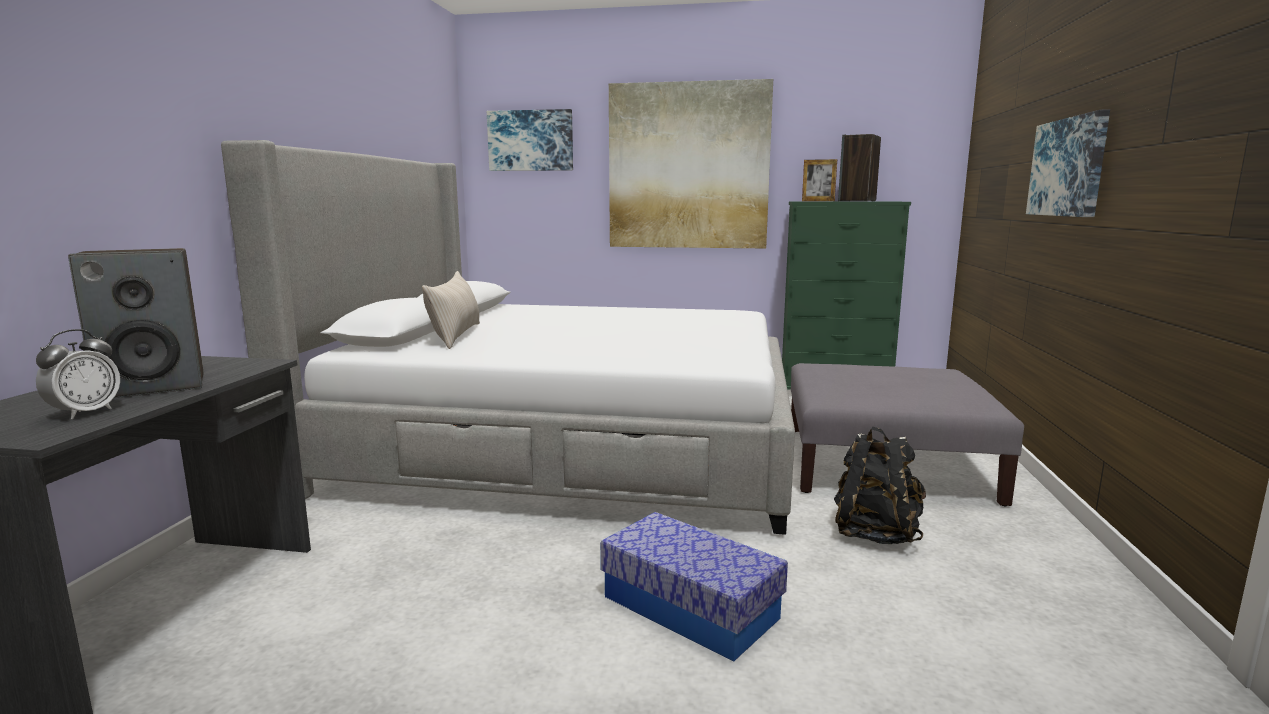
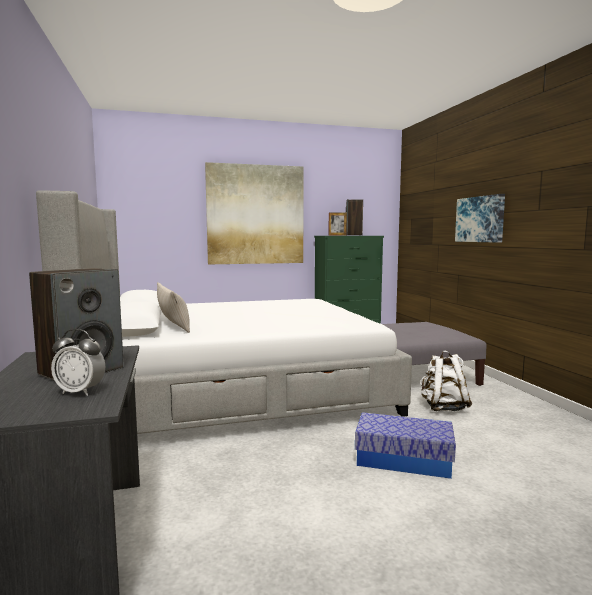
camera: 25 degrees left, 5 degrees down
(85, 413) = (80, 392): alarm clock -> alarm clock turned 105 degrees clockwise
(531, 141) = (150, 195): picture -> none
(875, 533) = (443, 408): black backpack -> white backpack

